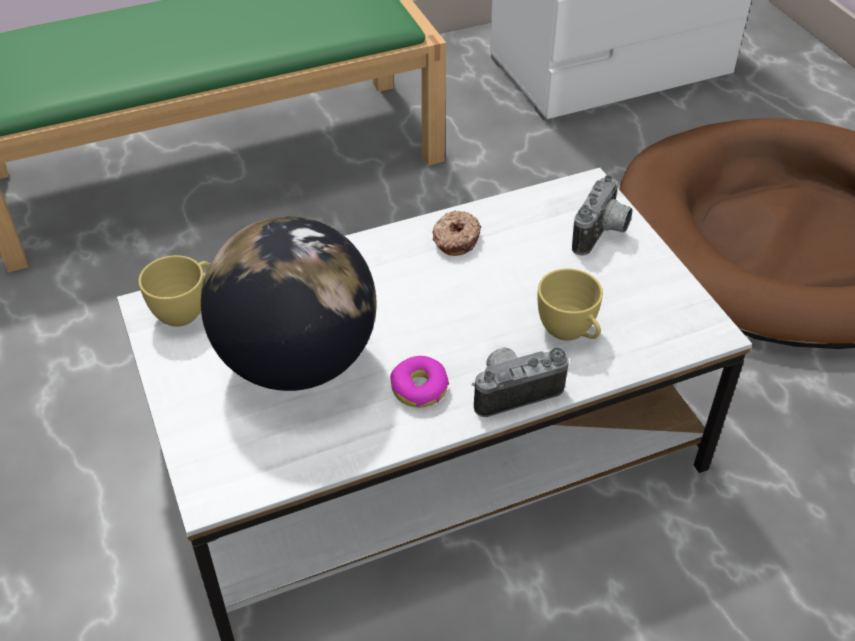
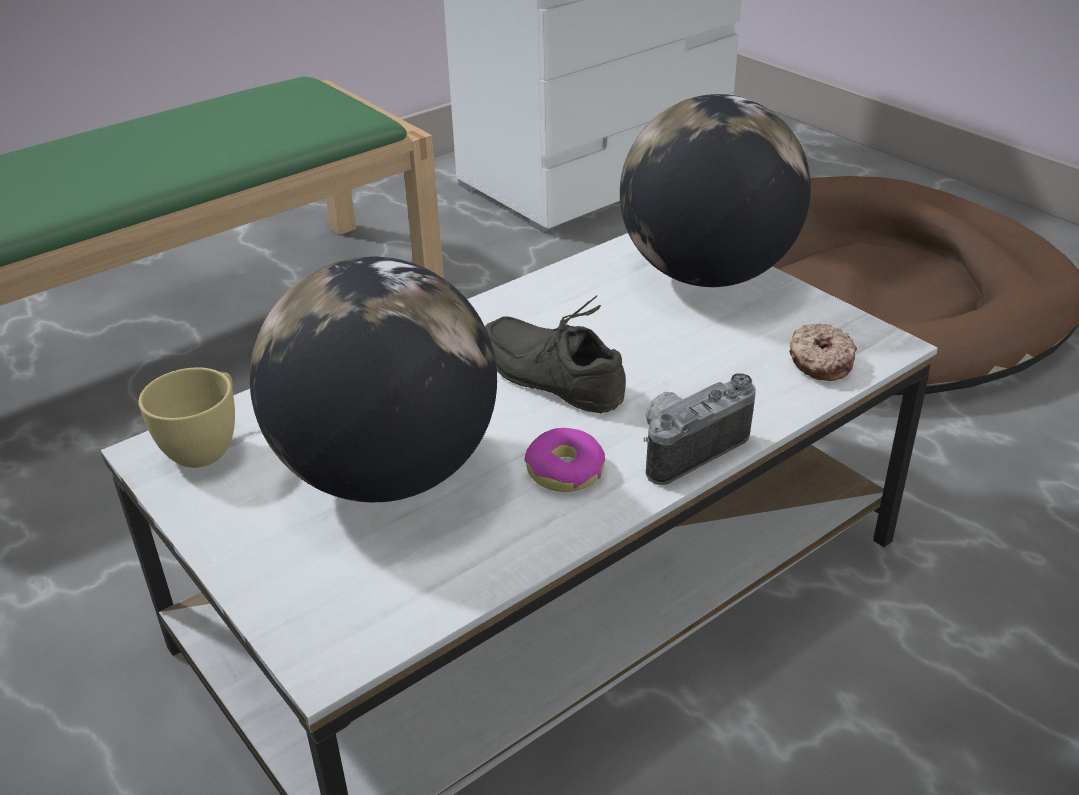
camera: 15 degrees left, 10 degrees down
(446, 303) = (555, 375): none -> grey shoe
(455, 239) = (534, 309): donut -> donut (819, 362)
(570, 333) = (723, 376): yellow cup -> none
(602, 234) = (707, 275): camera -> globe

